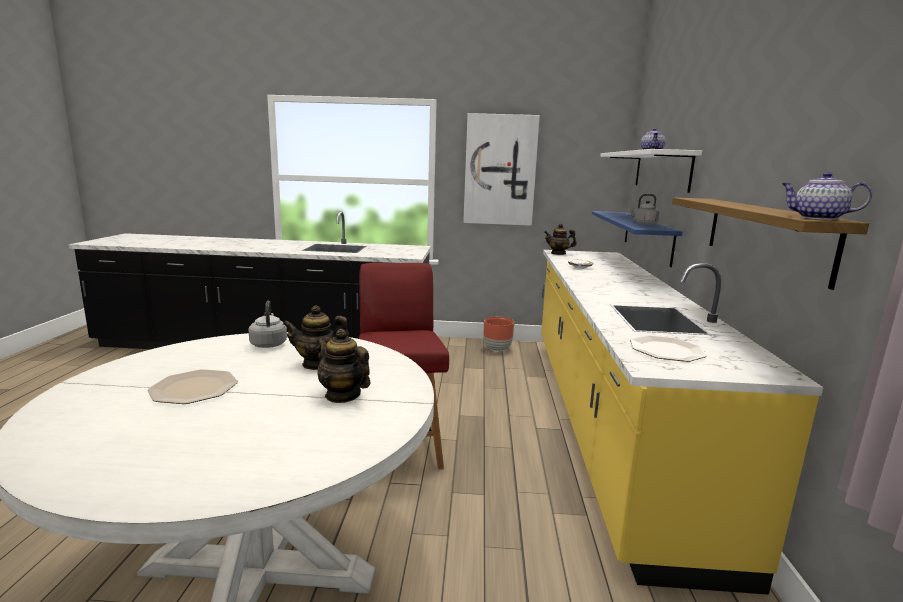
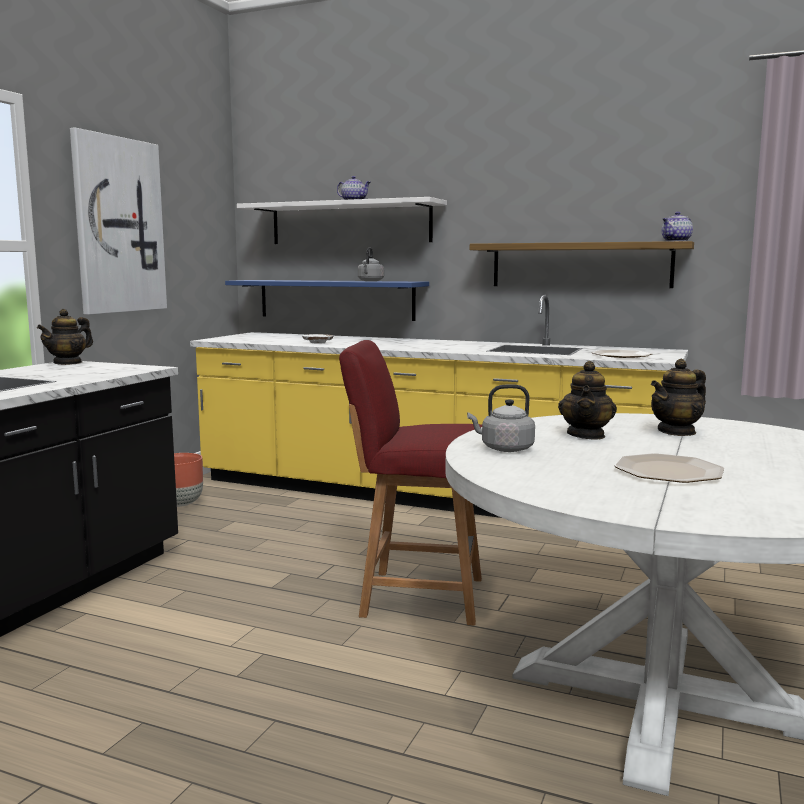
camera: 70 degrees left, 5 degrees down
(558, 253) = (227, 340): teapot -> teapot (68, 363)

